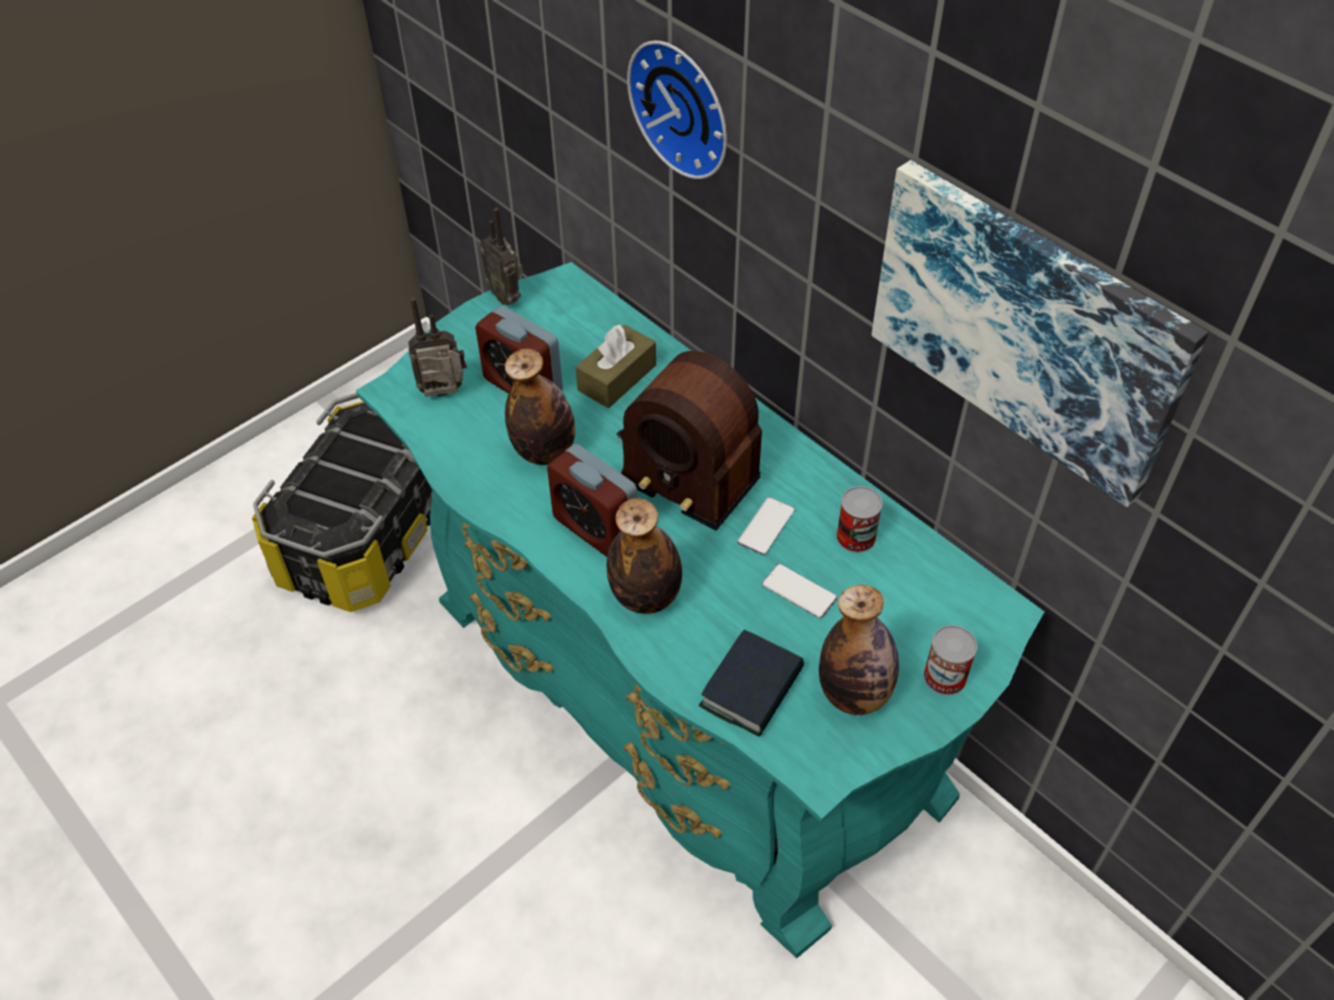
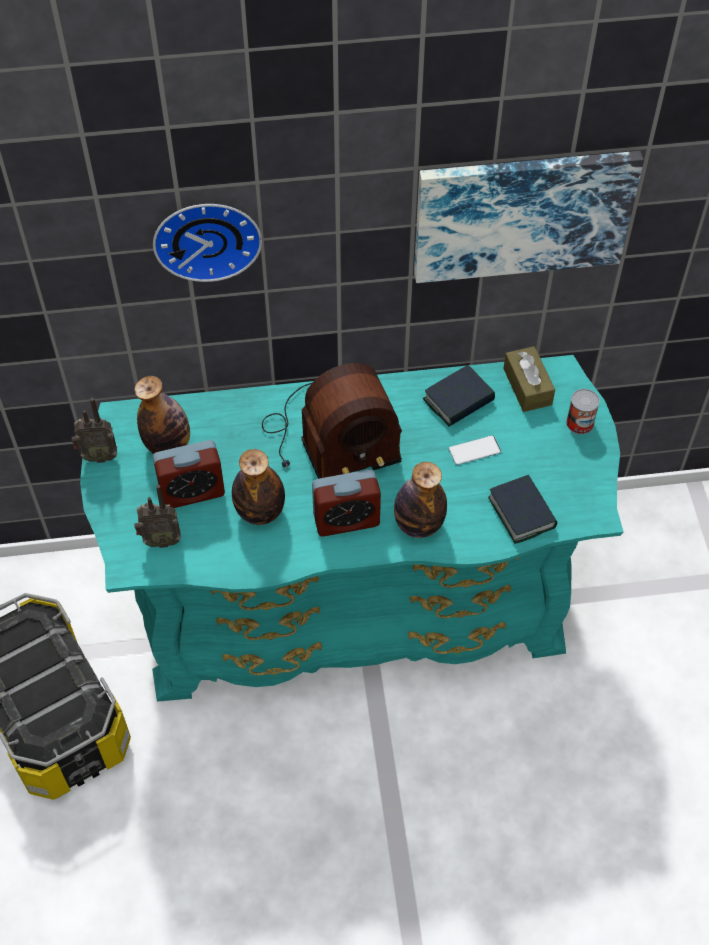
camera: 55 degrees left, 5 degrees up
(445, 396) = (161, 540): radio -> radio turned 120 degrees counterclockwise
(617, 378) = (232, 439): brown tissue box -> brown tissue box (527, 386)
(766, 526) = (416, 437): phone -> none
(854, 694) = (560, 469): bottle -> bottle (168, 445)
(856, 536) = (458, 400): can -> book

